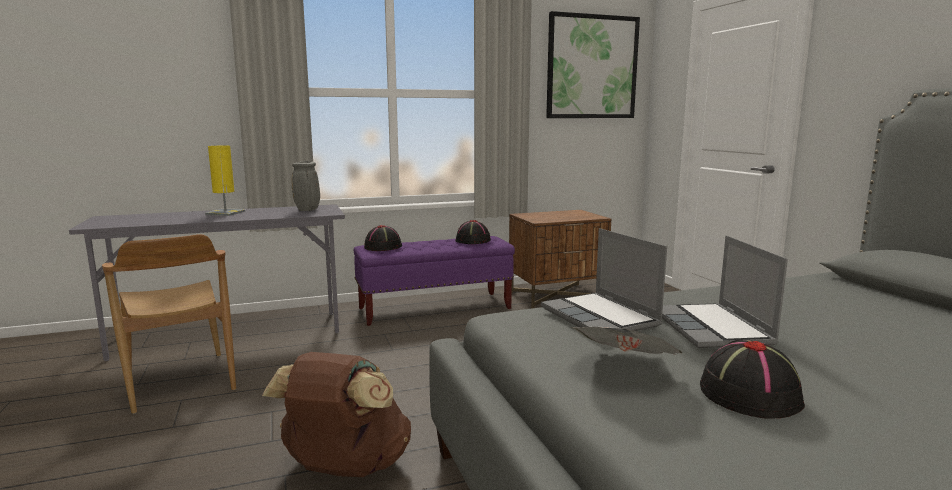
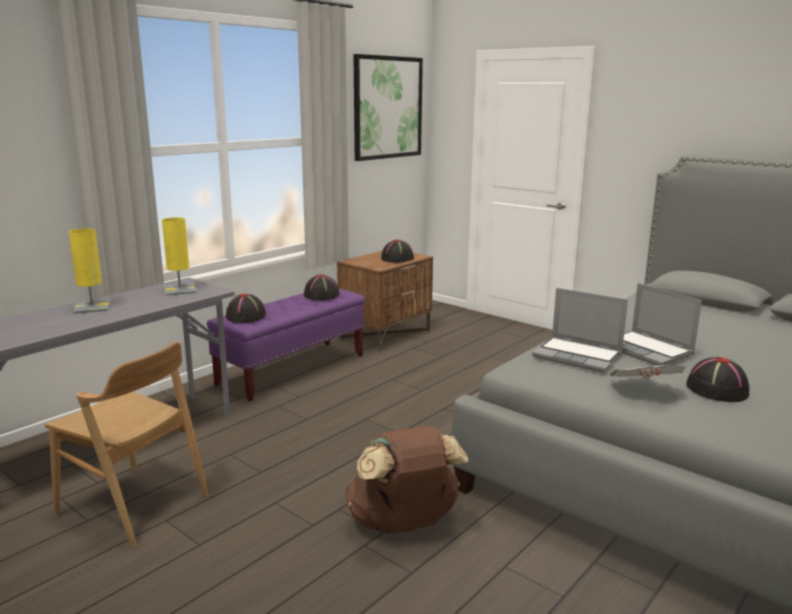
camera: 30 degrees left, 5 degrees up
(307, 210) = (180, 290): grey vase -> yellow table lamp
(571, 216) = (397, 258): none -> black hat

